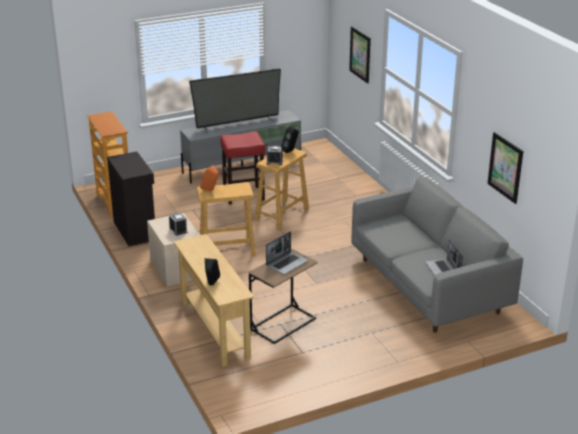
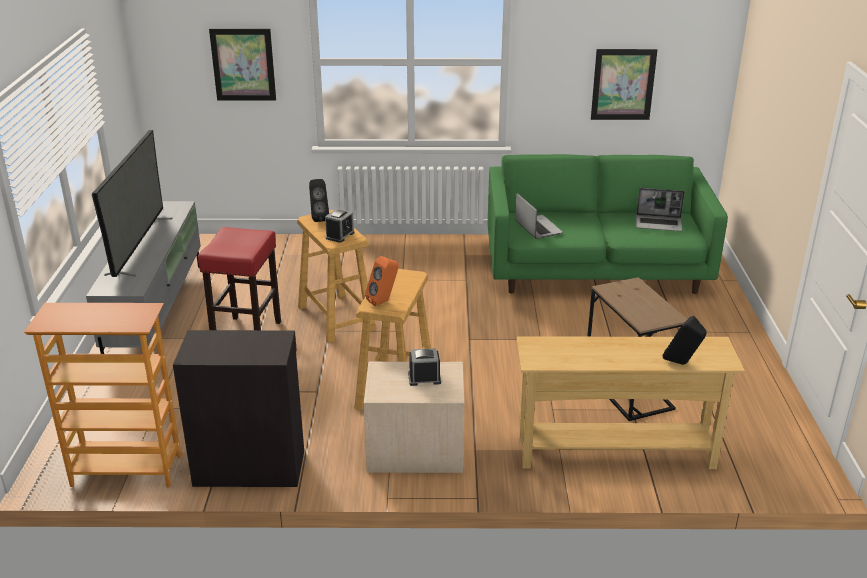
camera: 65 degrees left, 0 degrees up
(287, 263) = (632, 298): laptop -> laptop (537, 228)
(428, 285) = (595, 270): grey sofa -> green sofa

